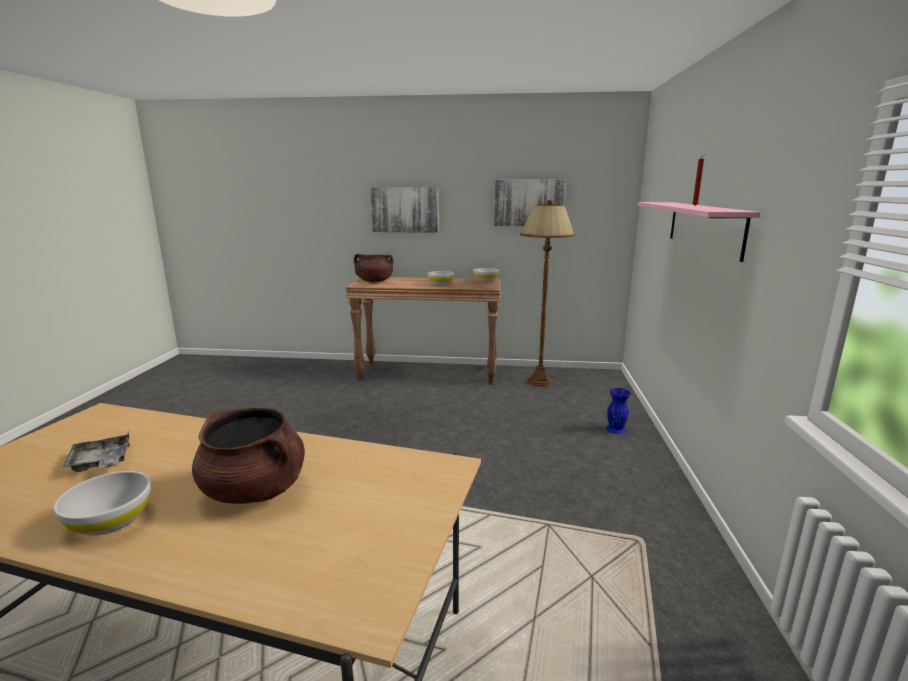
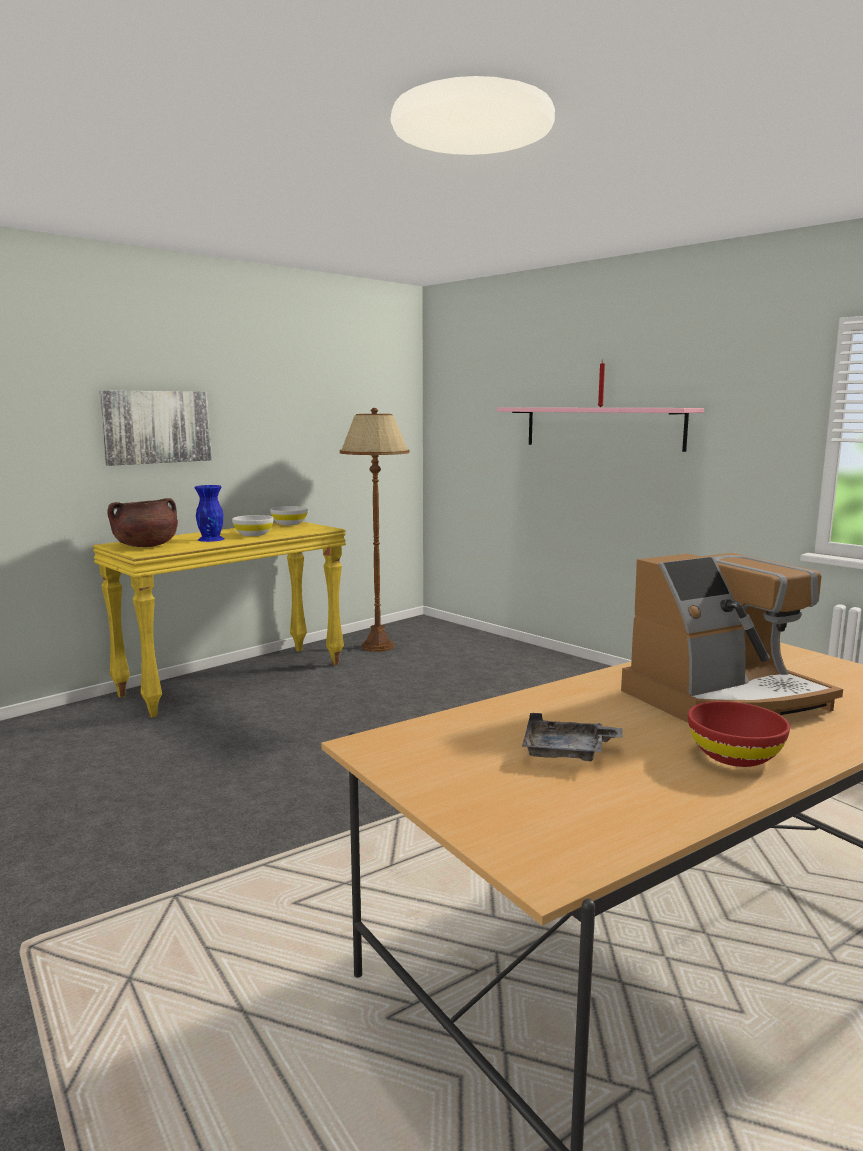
camera: 50 degrees left, 5 degrees down
(111, 521) = (734, 755): white bowl -> red bowl
(255, 490) = (724, 699): brown cooking pot -> coffee machine
(428, 373) = (234, 679): brown console table -> yellow console table
(529, 203) = (319, 413): picture -> none
(616, 429) = (525, 659): blue vase -> blue vase (211, 539)

